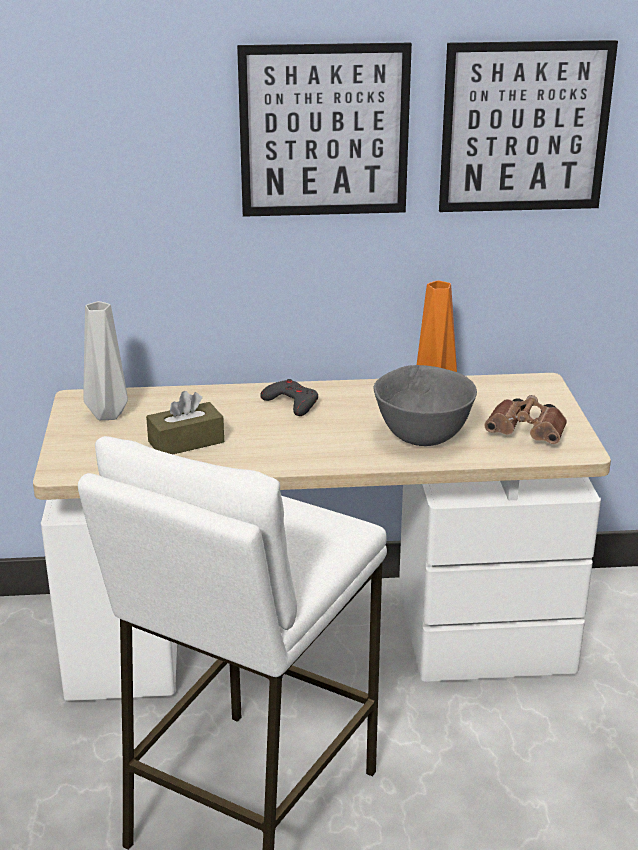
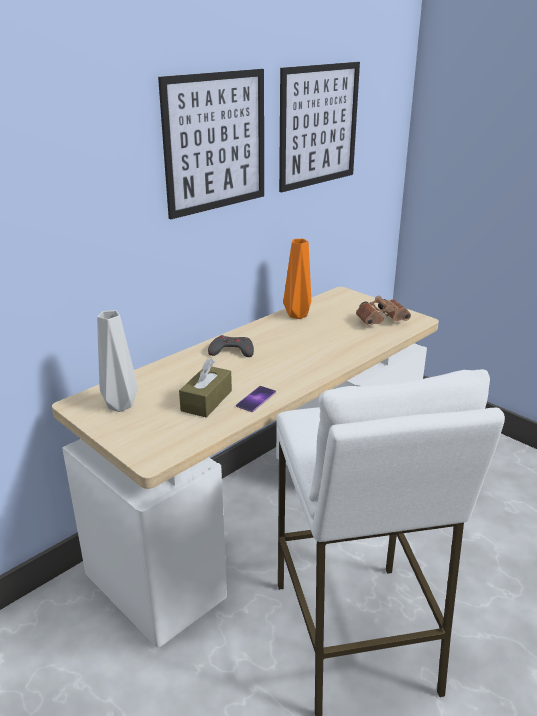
camera: 40 degrees left, 0 degrees up
(233, 460) = (256, 399): none -> phone
(422, 435) = (334, 341): grey bowl -> none

